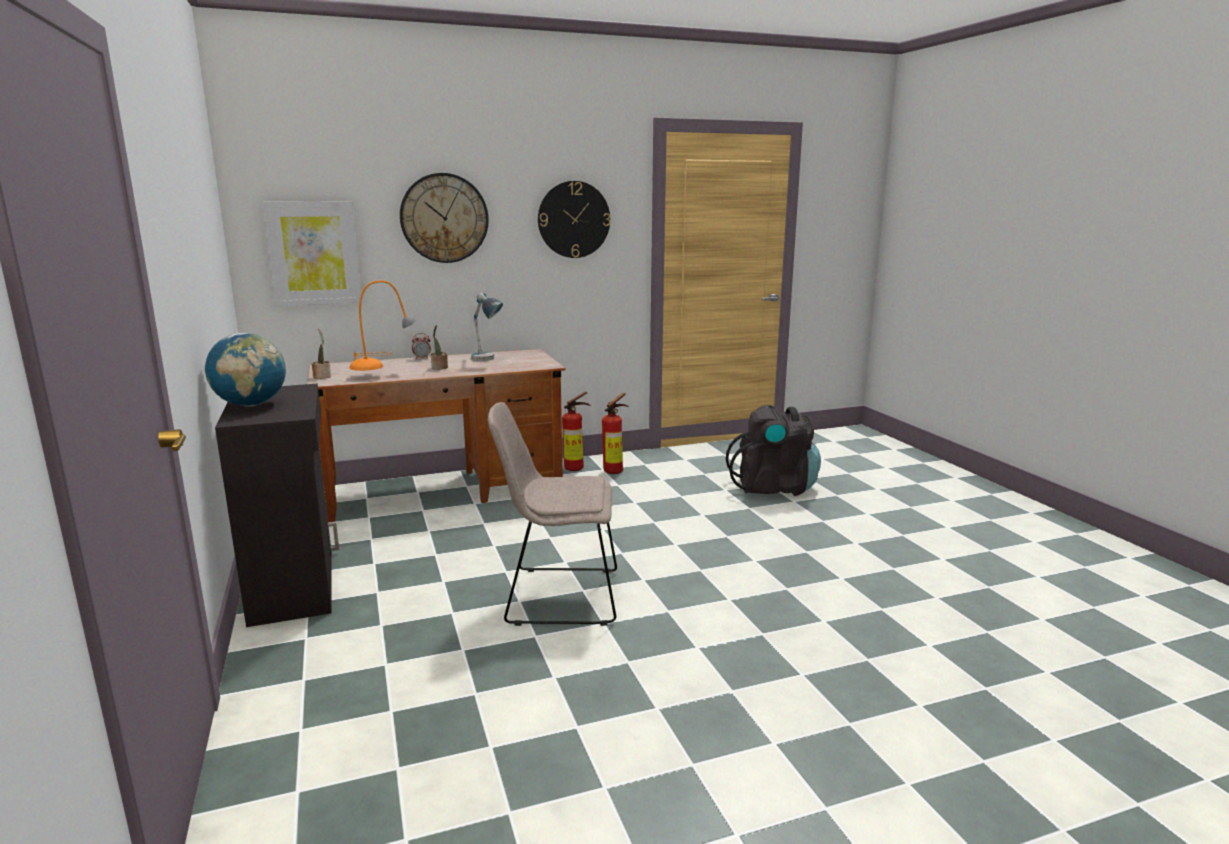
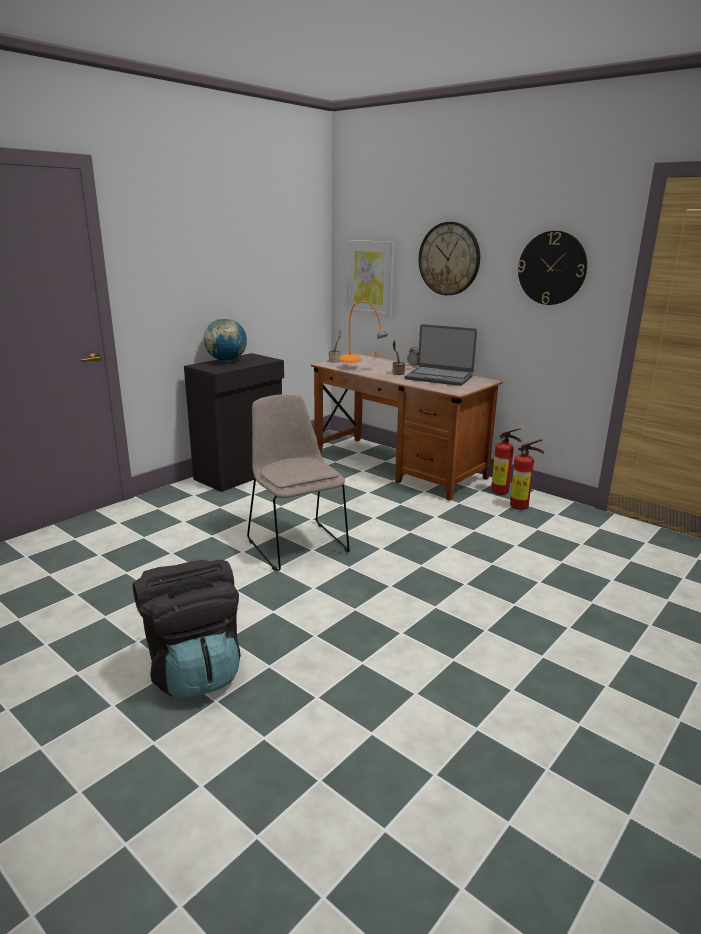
camera: 60 degrees right, 5 degrees up
(487, 360) = (439, 377): table lamp -> laptop
(774, 487) = (608, 584): black backpack -> black backpack (194, 669)

